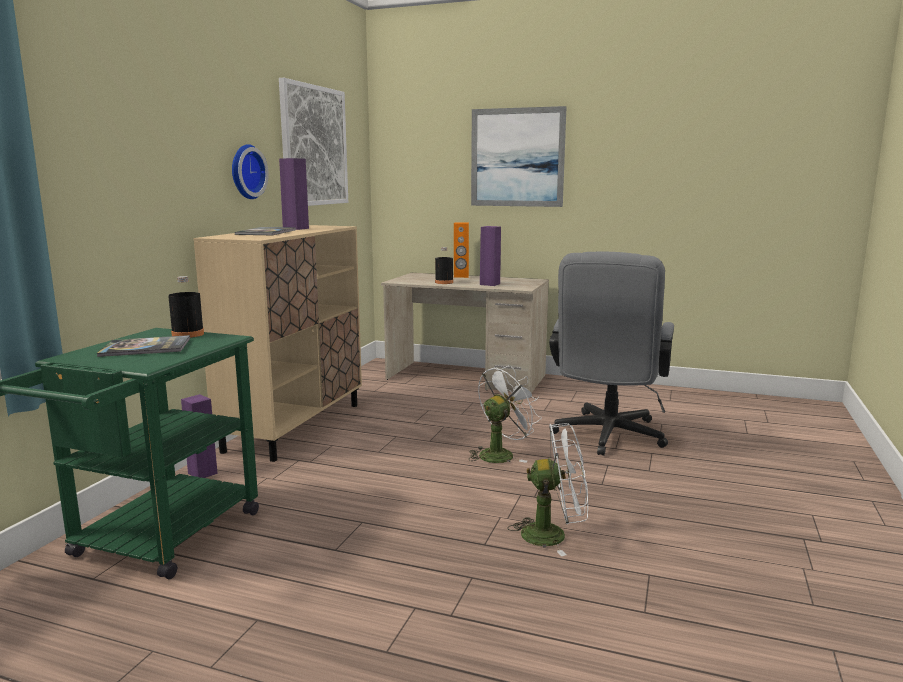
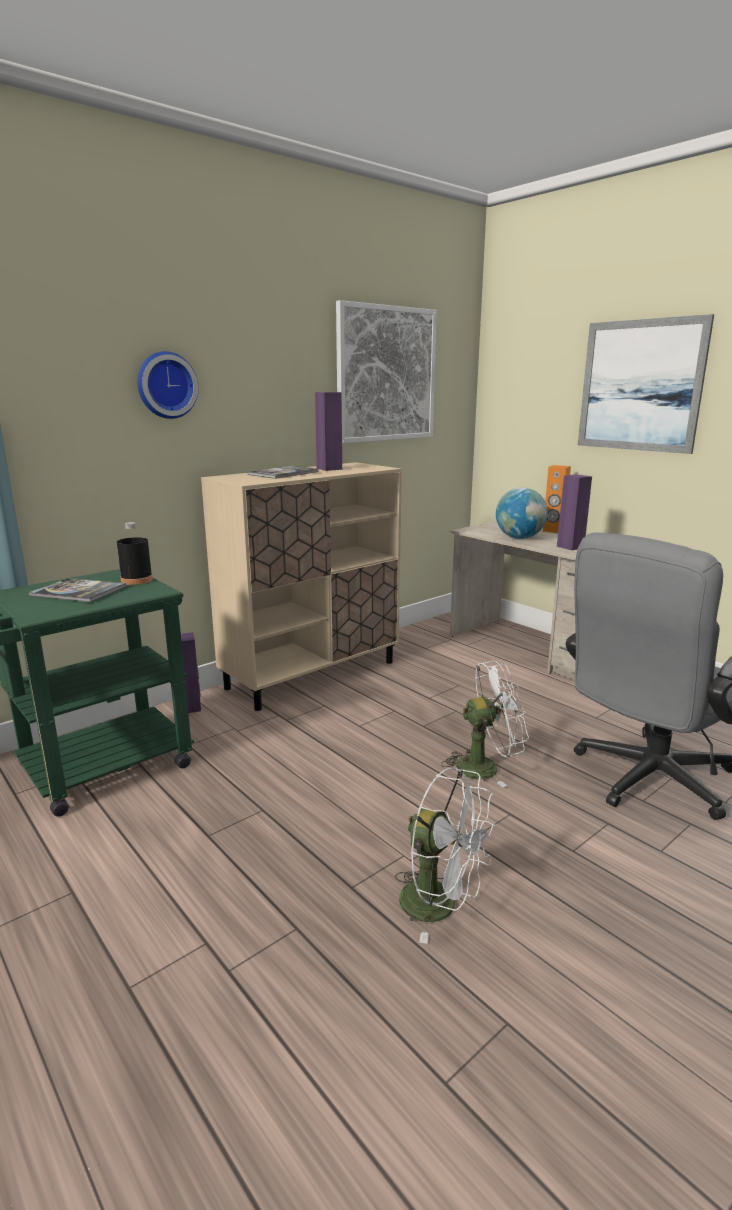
camera: 30 degrees right, 5 degrees up
(245, 172) = (281, 407): wall clock -> wall clock (166, 385)
(444, 282) = (519, 538): black bottle -> globe

